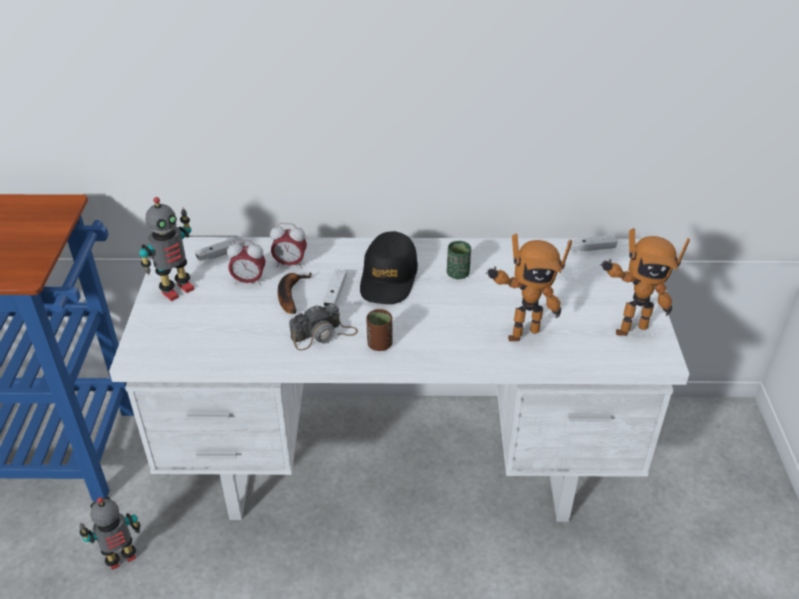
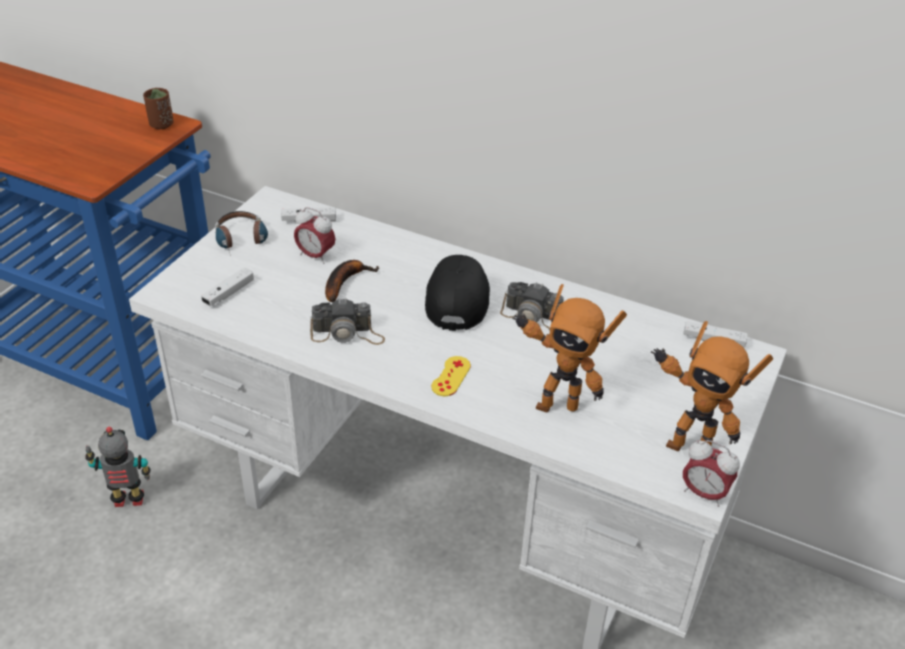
camera: 25 degrees right, 0 degrees up
(176, 289) = (242, 242): toy robot -> headphones
(290, 264) = (368, 251): alarm clock -> alarm clock (704, 493)
(335, 293) = (390, 296): white game controller -> white game controller (228, 293)
(379, 344) = (395, 363): brown cup -> brown cup (161, 125)
(389, 278) = (457, 298): black cap -> black cap turned 150 degrees clockwise
(429, 339) = (451, 376): none -> yellow game controller
(458, 274) = (535, 318): green cup -> camera

